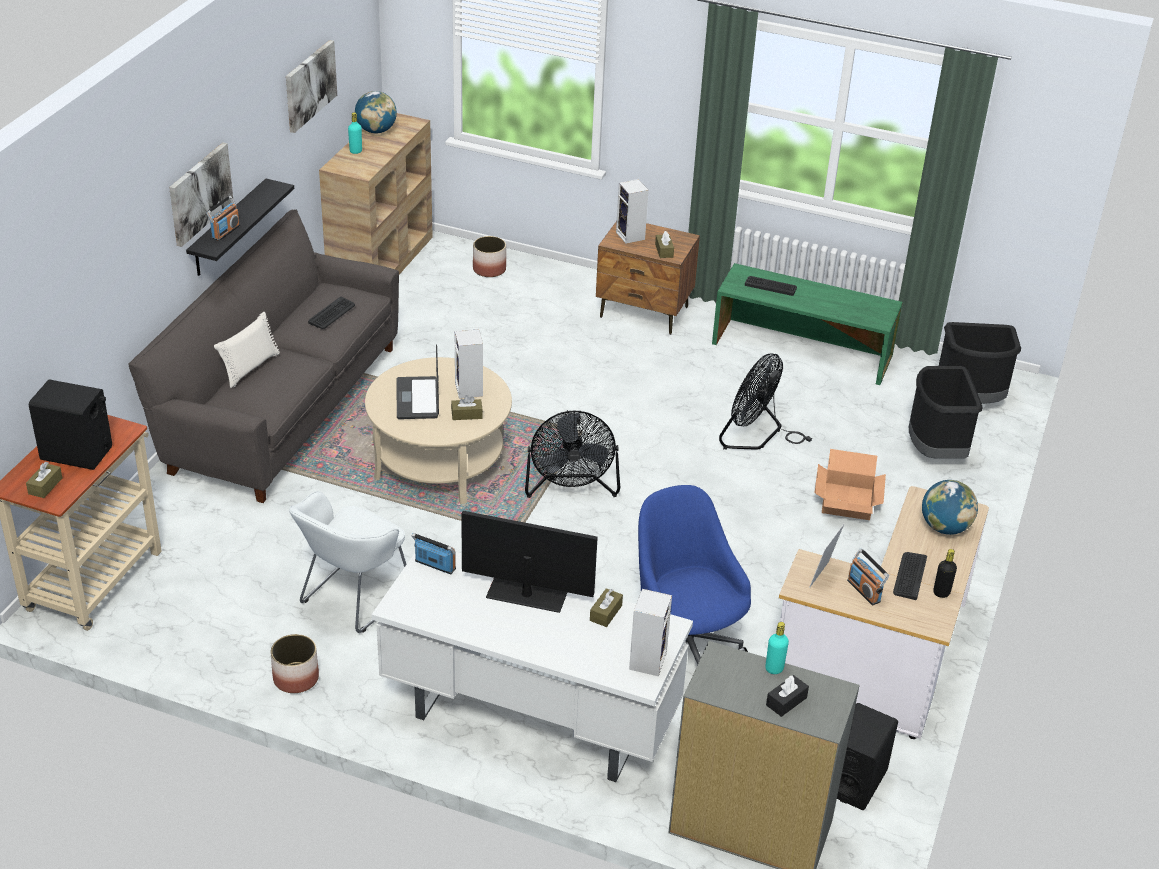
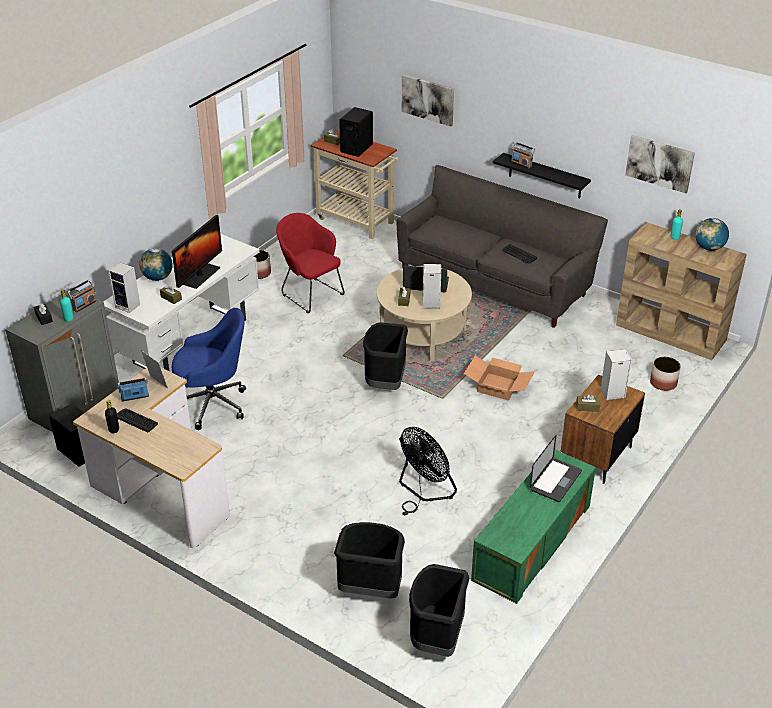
camera: 105 degrees right, 0 degrees up
(200, 193) = (524, 132): picture -> picture (428, 99)
(250, 368) = (468, 227): white pillow -> none
(351, 599) = (310, 293): white armchair -> red armchair
(435, 565) = (238, 250): radio -> radio (84, 305)
(567, 485) = (385, 383): black fan -> black trash can
(770, 286) = (555, 481): keyboard -> laptop
(848, 501) = (325, 517): cardboard box -> cardboard box (497, 387)
(945, 527) = (172, 450): globe -> globe (158, 278)

